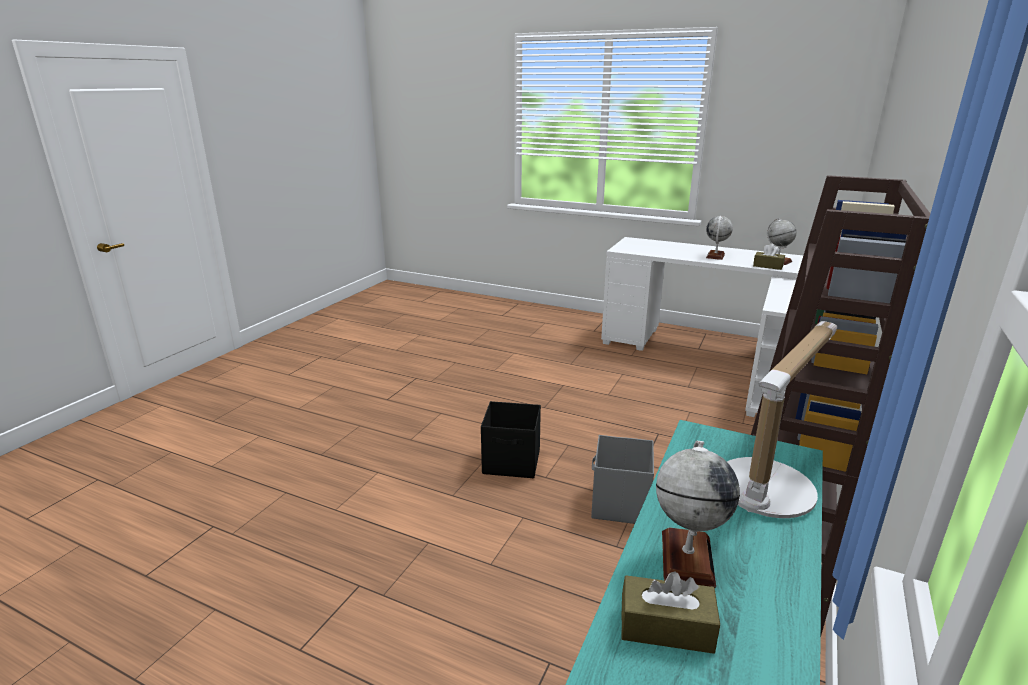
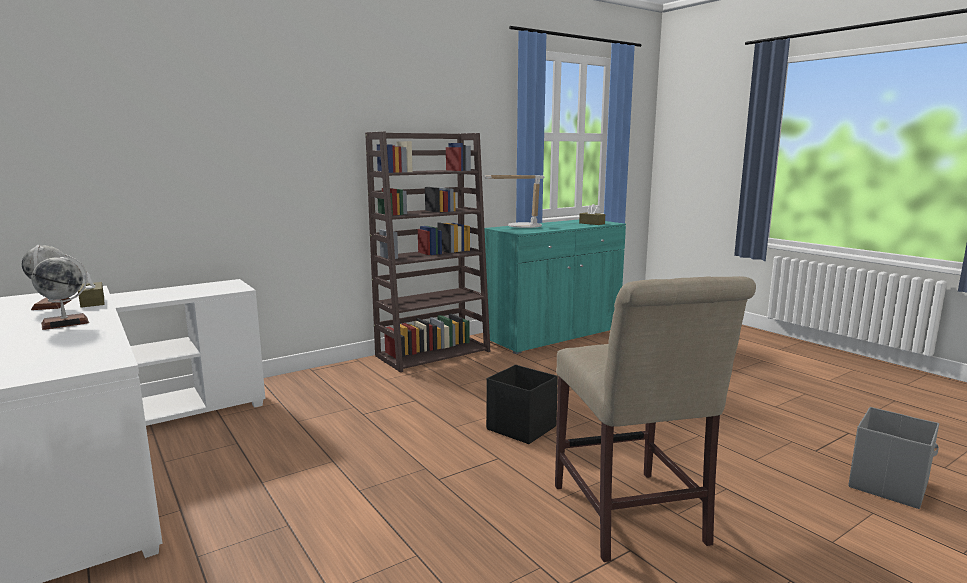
camera: 150 degrees left, 10 degrees down
(389, 414) = (631, 519): none -> beige chair
(619, 504) = (471, 387): grey storage box -> grey storage box (889, 485)
(687, 557) = (571, 225): globe -> none

